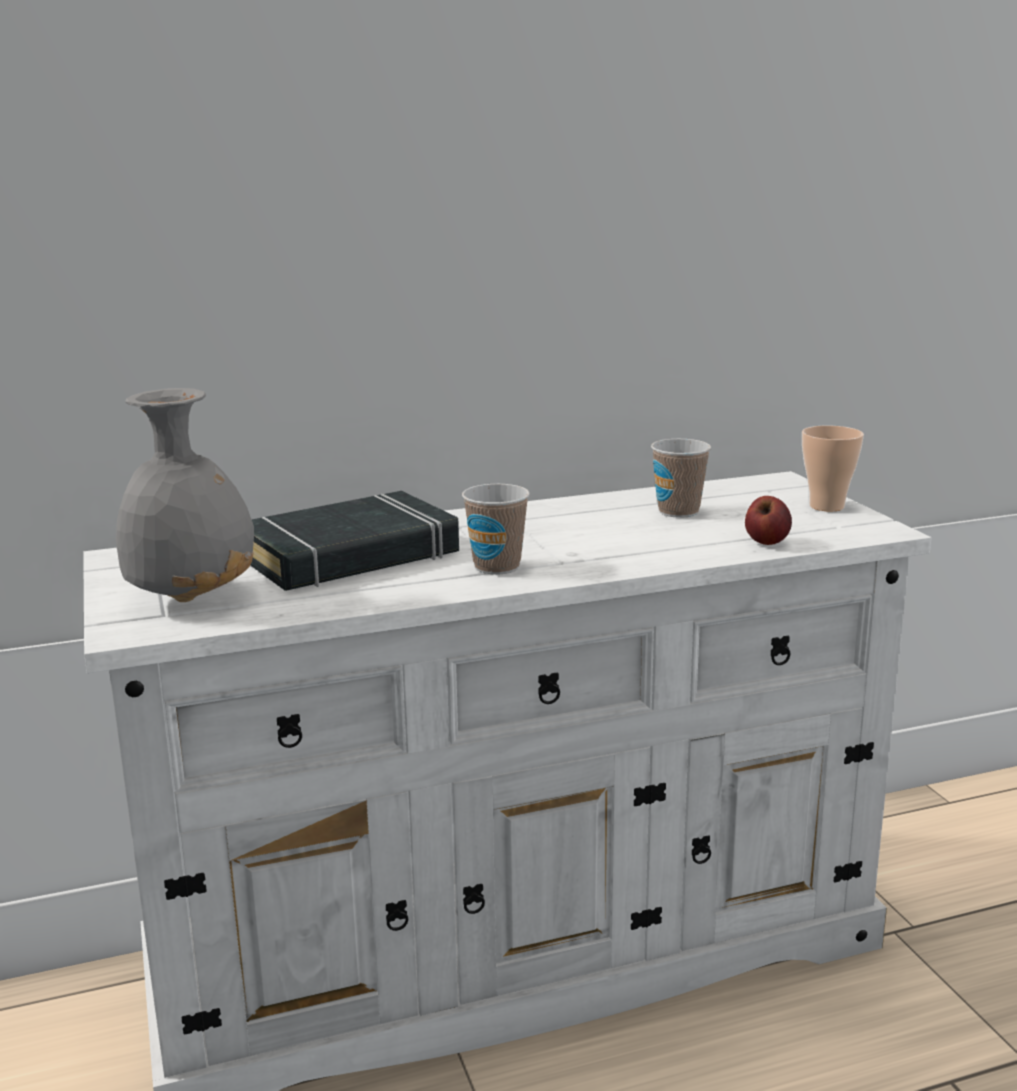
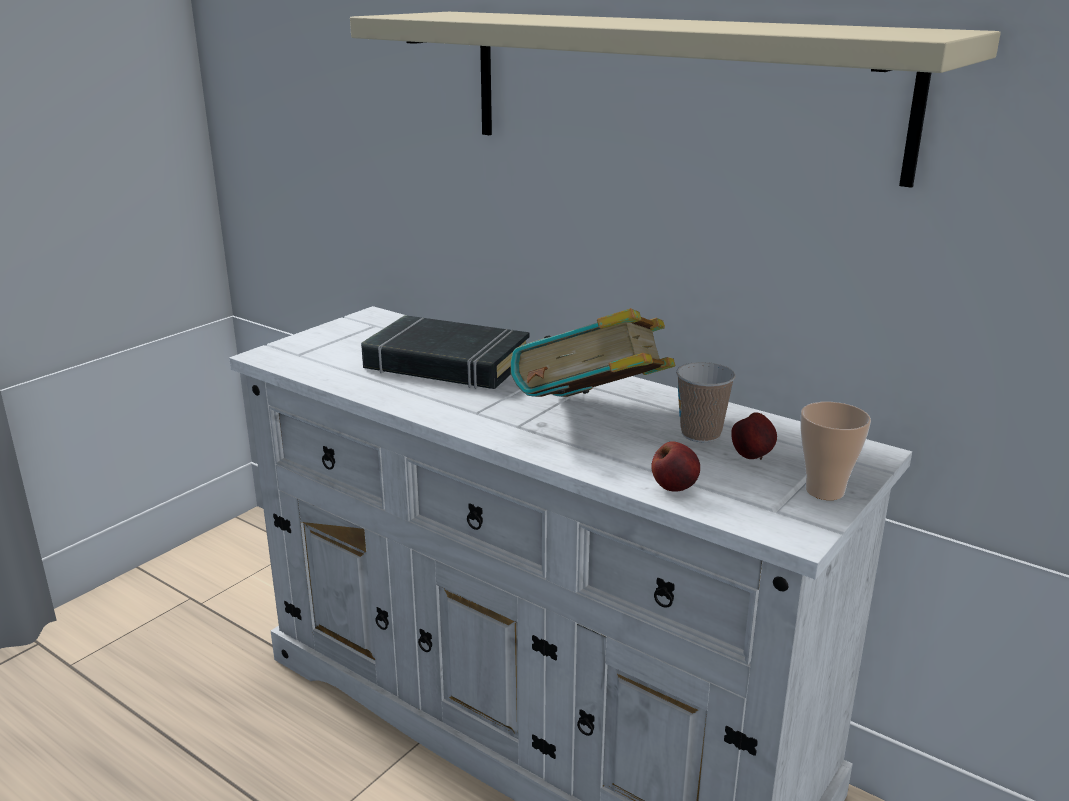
camera: 55 degrees right, 5 degrees up
(193, 597) = (329, 351): grey vase -> none
(497, 567) = (480, 409): cup -> none
(530, 176) = (673, 90): none -> beige shelf
(590, 534) = (594, 418): none -> book
(743, 509) = (753, 457): none -> apple

